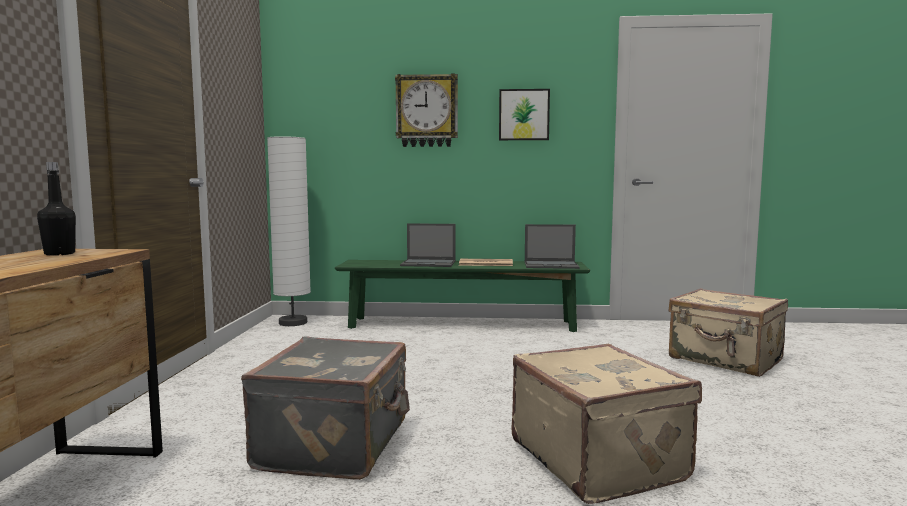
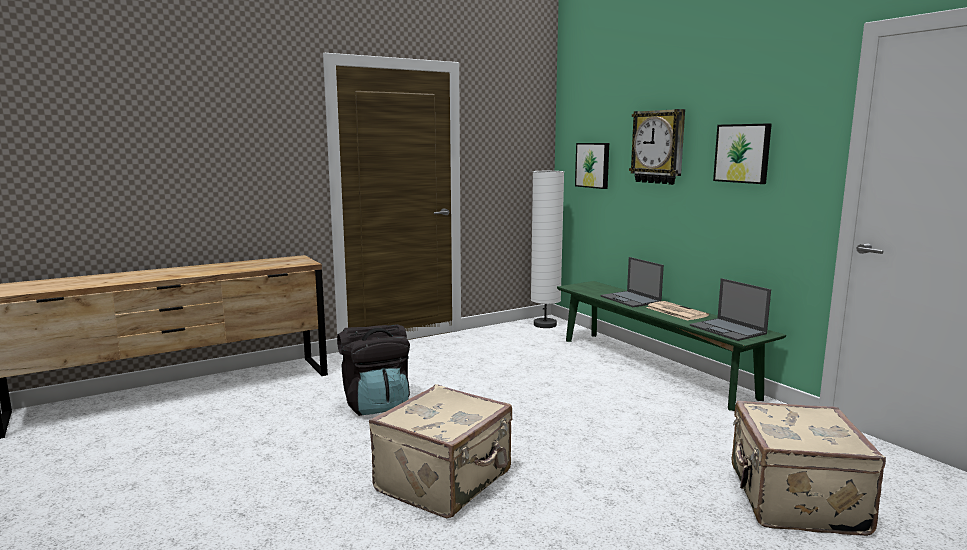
camera: 55 degrees right, 5 degrees up
(59, 254) = (286, 261): black bottle -> none
(334, 133) = (593, 165): none -> picture
(336, 445) = (376, 405): grey suitcase -> black backpack

